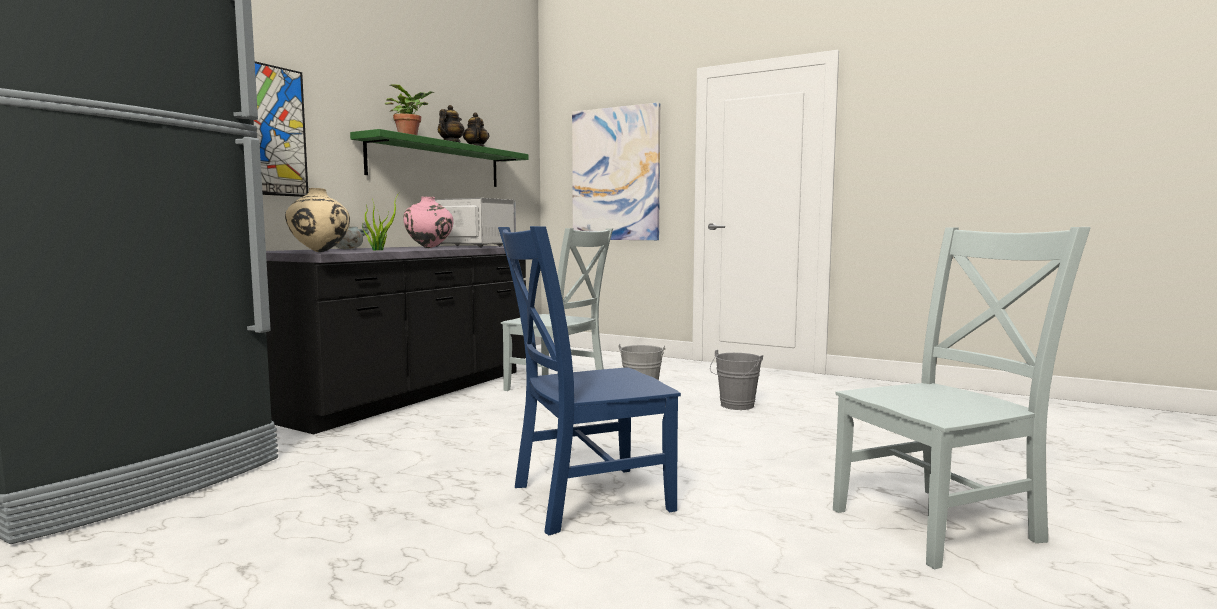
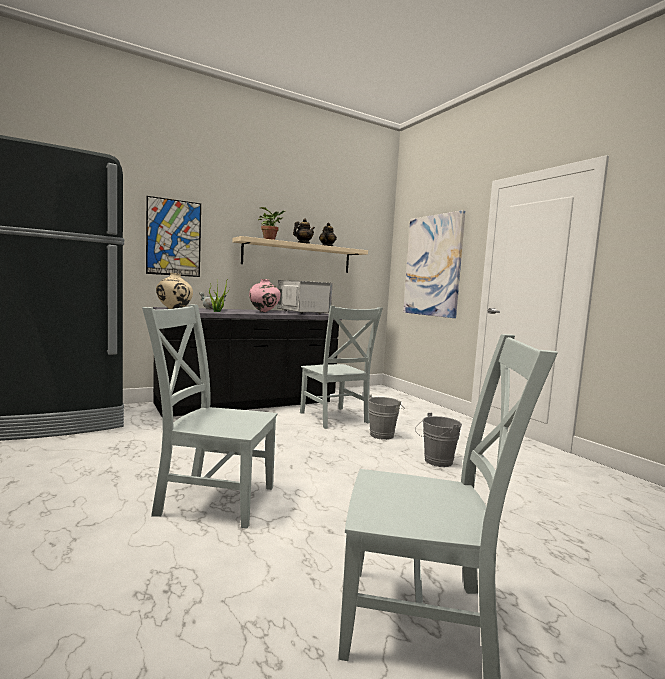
camera: 30 degrees right, 0 degrees up
(437, 163) = (298, 256): green shelf -> beige shelf
(584, 499) = (212, 499): blue chair -> grey chair

